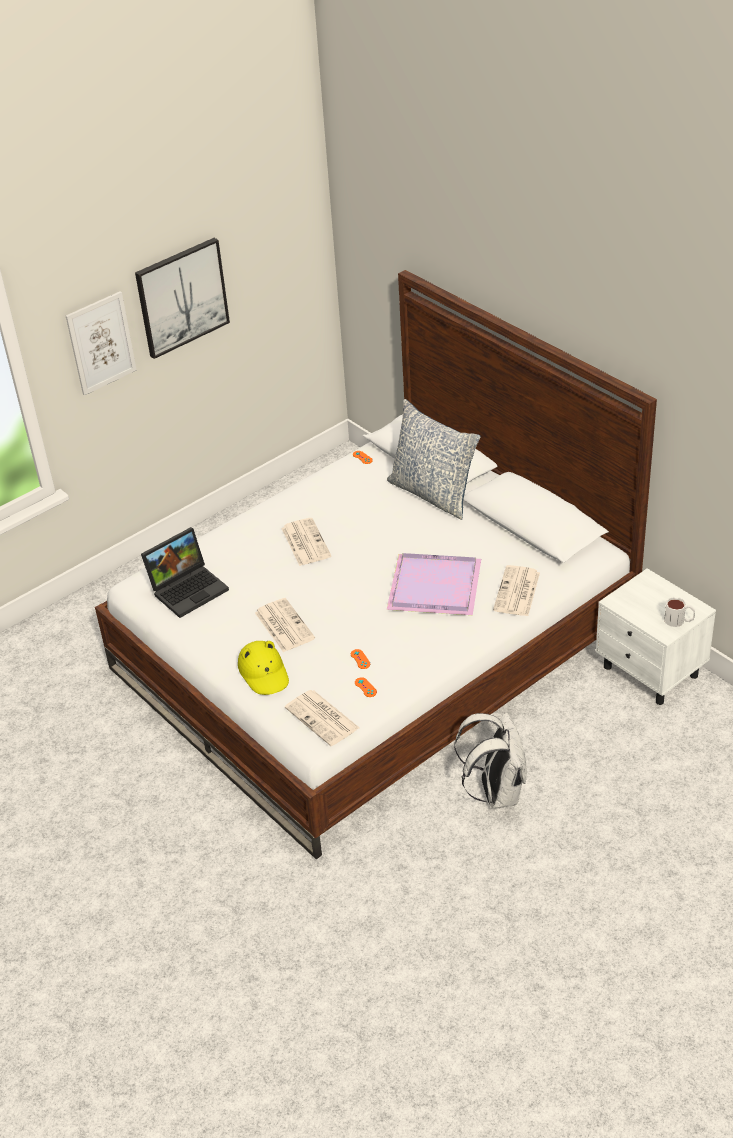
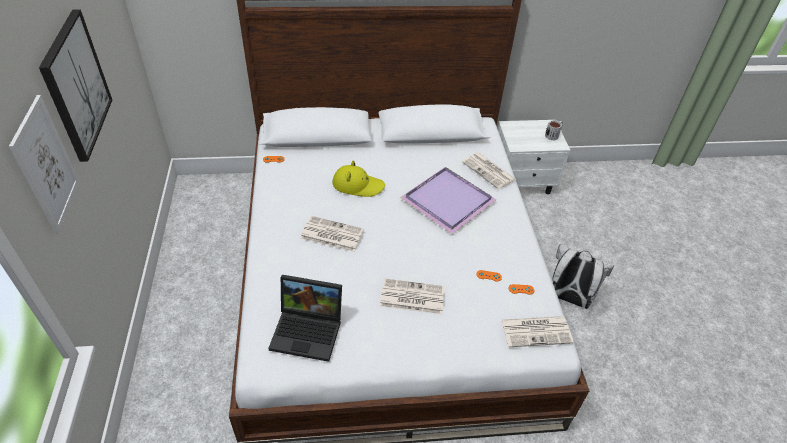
camera: 60 degrees left, 5 degrees up
(189, 588) = (309, 330): laptop -> laptop turned 105 degrees clockwise
(264, 673) = (456, 338): yellow hat -> yellow hat (358, 185)
(433, 494) = (352, 151): pillow -> none

